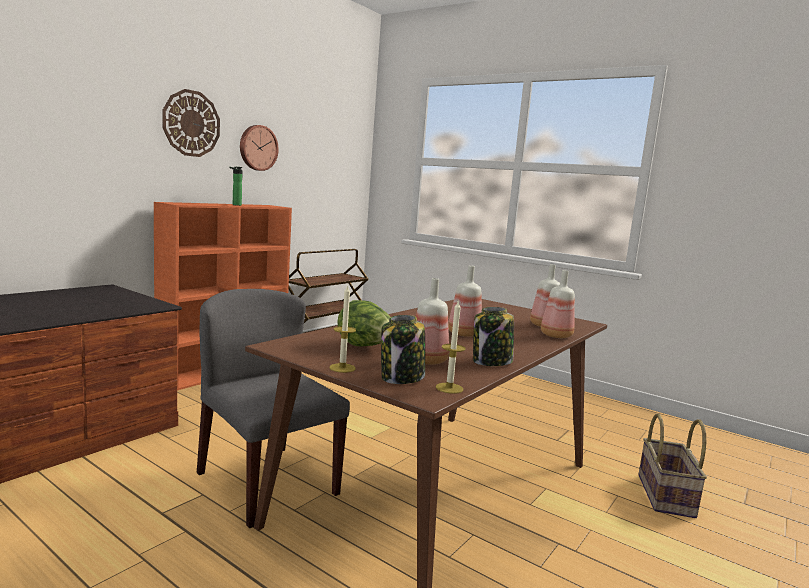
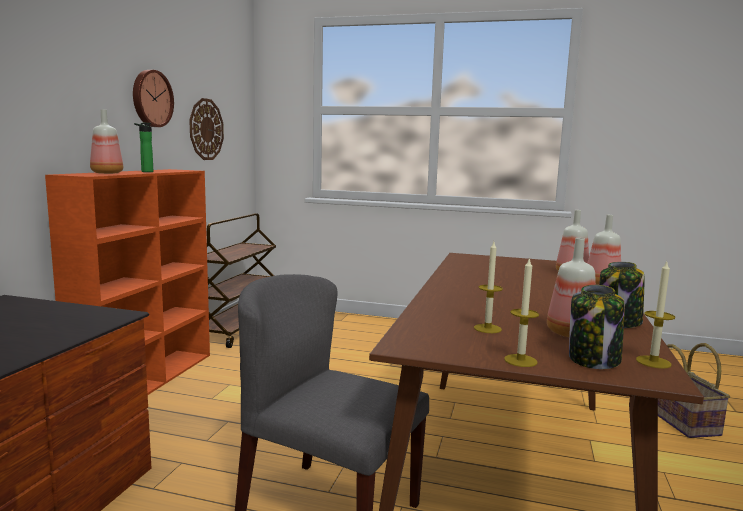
camera: 20 degrees left, 0 degrees up
(191, 123) = (78, 67): wall clock -> wall clock (206, 129)
(366, 347) = (487, 328): lettuce -> candle
(463, 334) = (532, 295): bottle -> bottle (106, 173)

